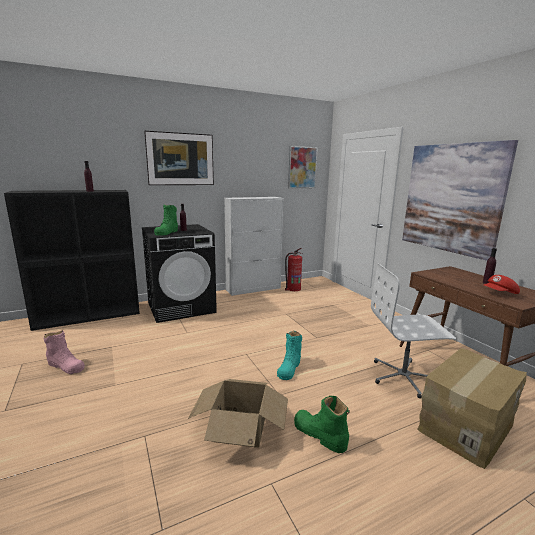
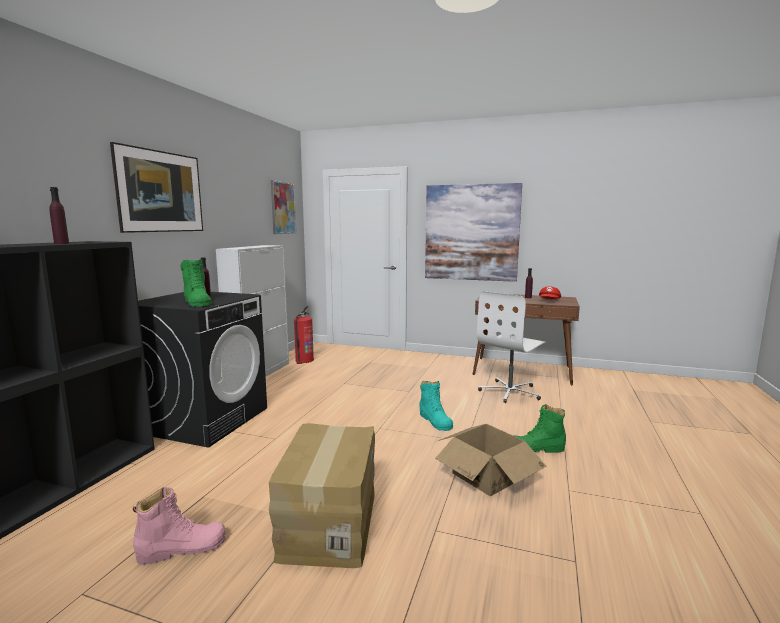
camera: 45 degrees left, 5 degrees down
(464, 425) = (580, 403): cardboard box -> cardboard box (328, 522)

